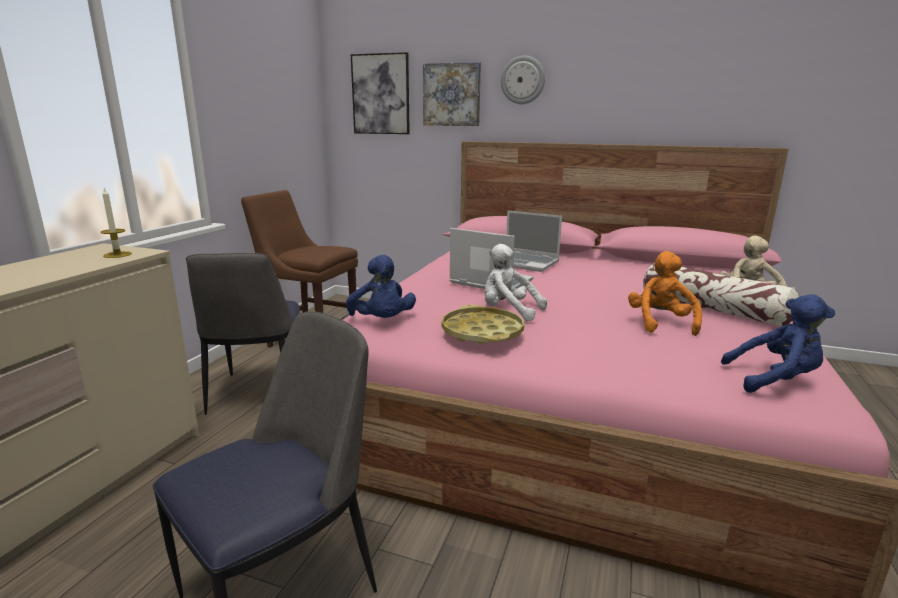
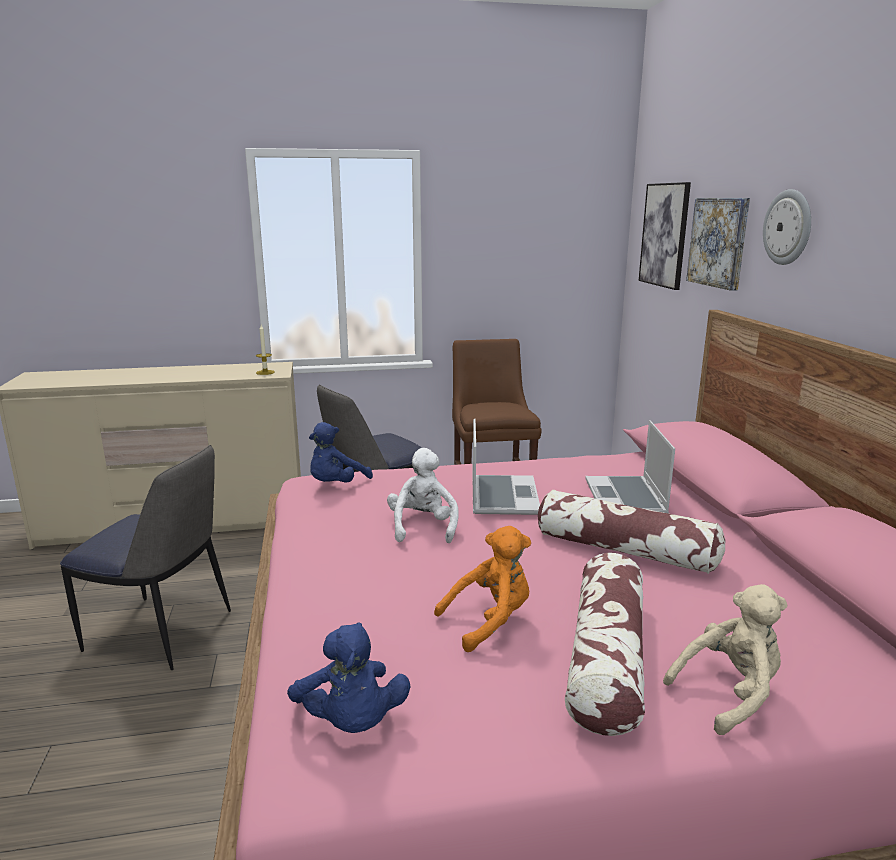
camera: 60 degrees right, 0 degrees up
(482, 332) = (337, 526): yellow tray -> none
(591, 279) = (624, 550): none -> pillow

